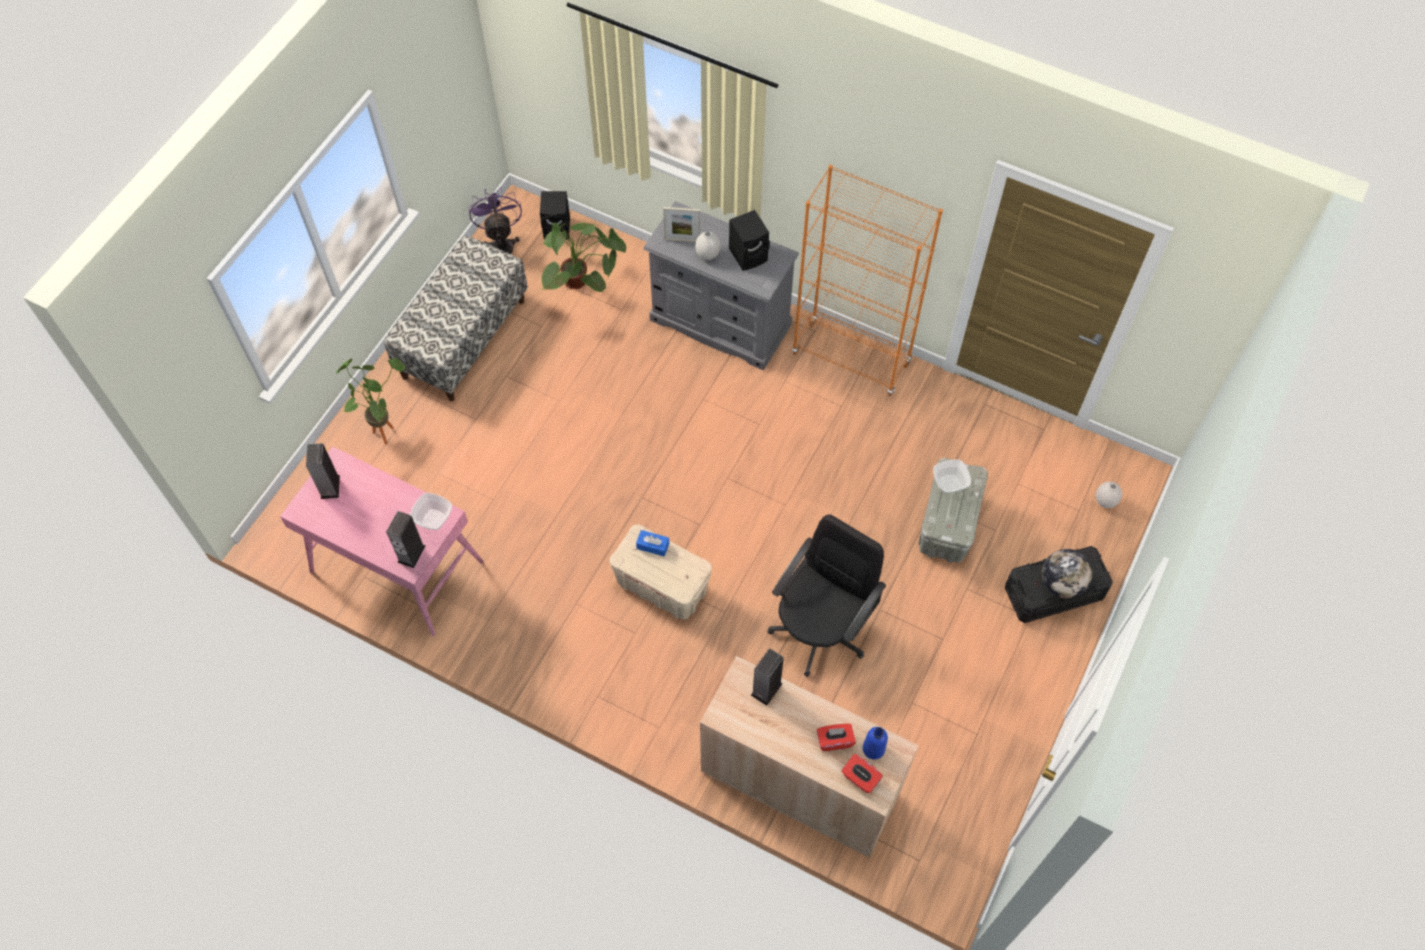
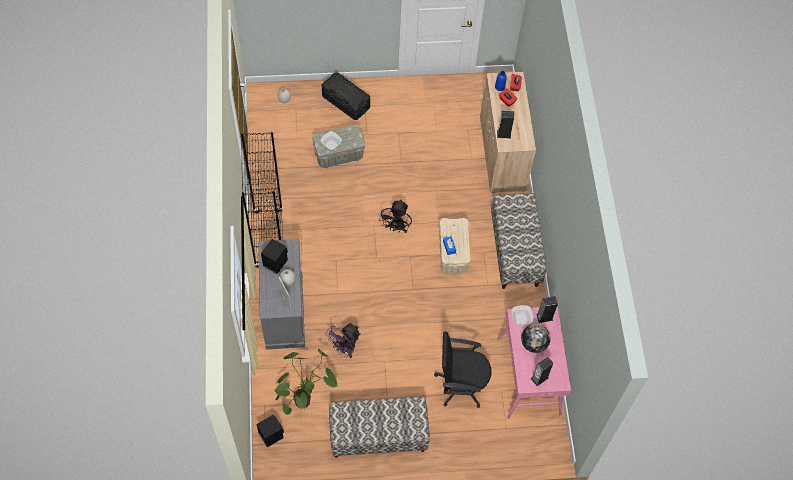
camera: 125 degrees left, 0 degrees up
(384, 429) = (460, 437): potted plant -> none
(501, 244) = (301, 459): purple fan -> purple fan (344, 348)
(604, 681) = (515, 251): none -> bench
(760, 532) = (396, 228): none -> black fan
(820, 629) = (428, 180): black office chair -> black office chair (460, 384)
(851, 359) = (268, 238): orange bookcase -> black bookcase
(1061, 583) = (349, 88): globe -> globe (533, 343)

